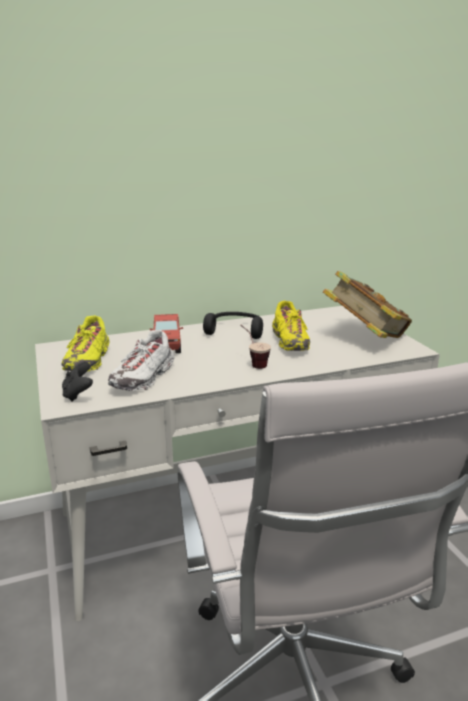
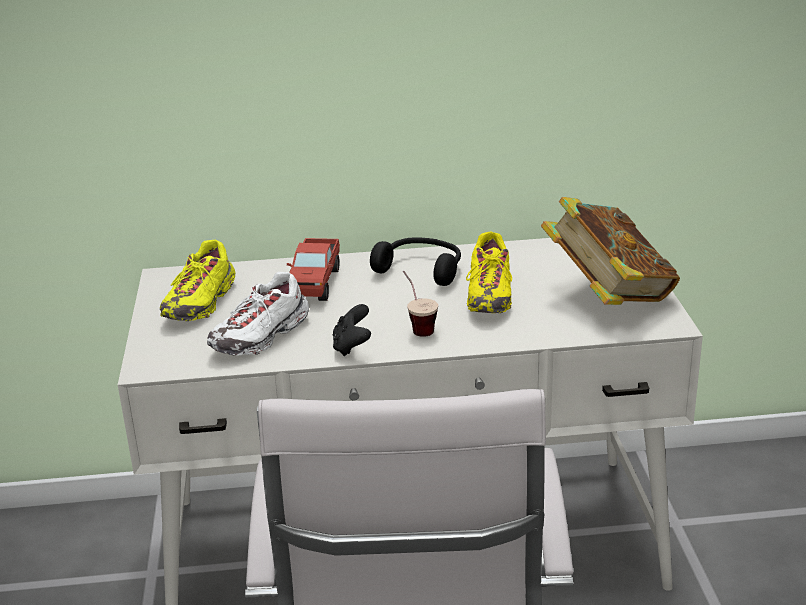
camera: 15 degrees right, 5 degrees up
(78, 394) = (171, 353): black game controller -> black game controller (352, 346)

